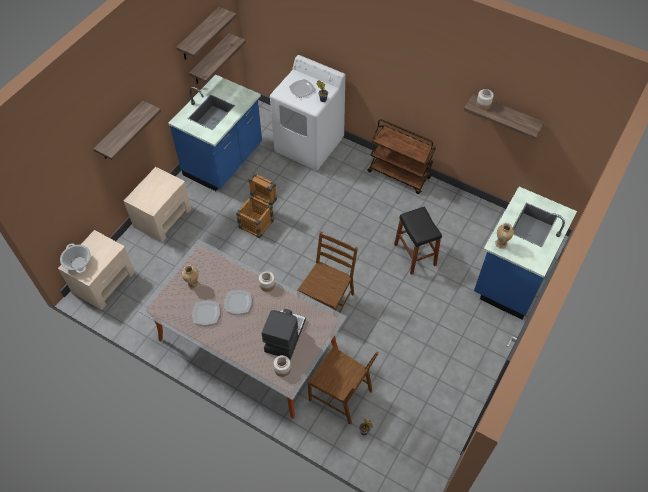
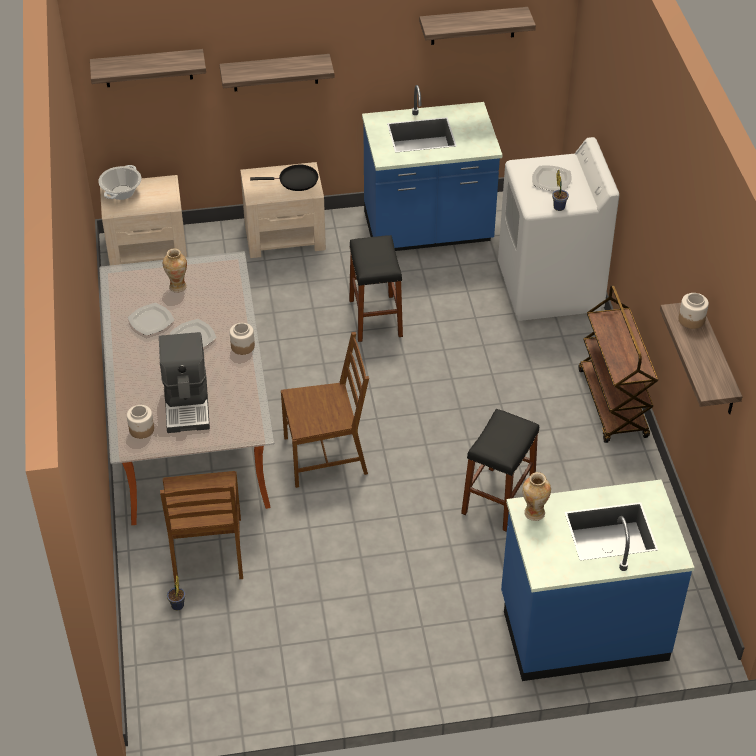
camera: 50 degrees right, 10 degrees down
(159, 184) = (295, 180): none -> black frying pan
(210, 60) = (485, 76): shelf -> shelf (148, 68)
(259, 221) = (375, 318): crate -> black stool
(284, 336) = (188, 403): coffee machine -> coffee machine turned 105 degrees clockwise

